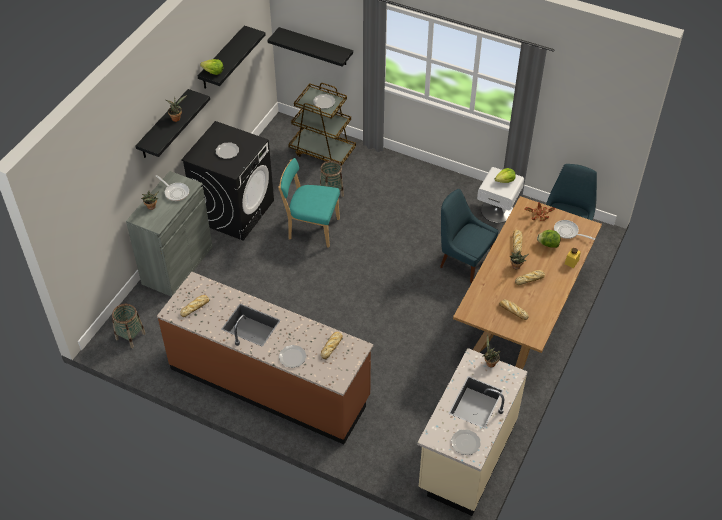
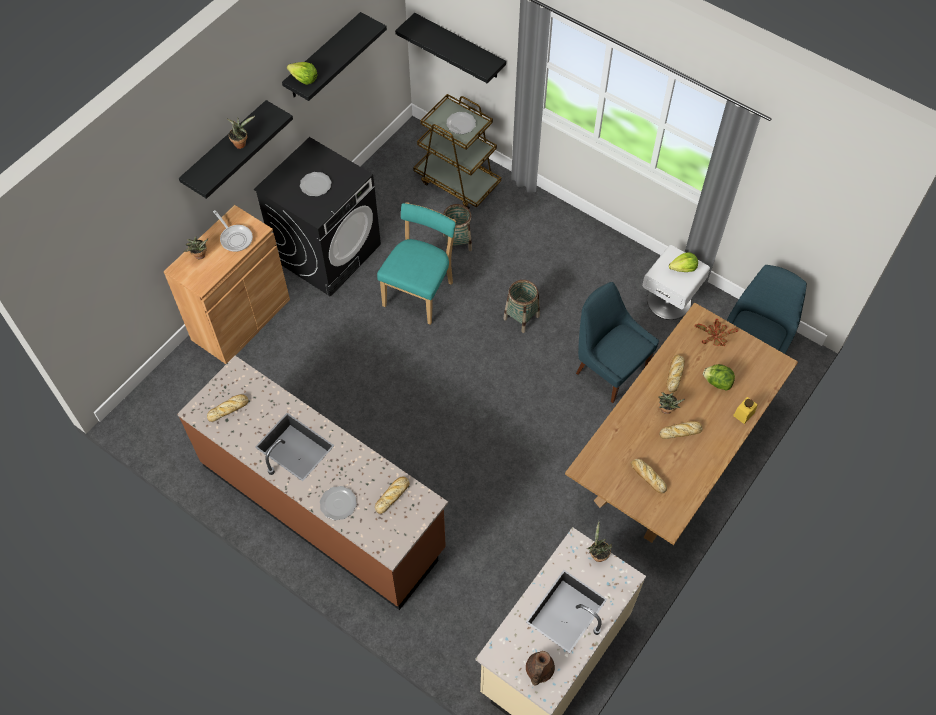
camera: 10 degrees right, 10 degrees up
(130, 336) = (163, 412): basket -> basket (521, 317)
(177, 265) = (241, 319): grey cabinet -> brown cabinet
(311, 228) = (420, 292): turquoise chair -> turquoise chair turned 90 degrees clockwise
(465, 443) = (538, 671): plate -> brown teapot
(568, 232) = (748, 368): frying pan -> none

